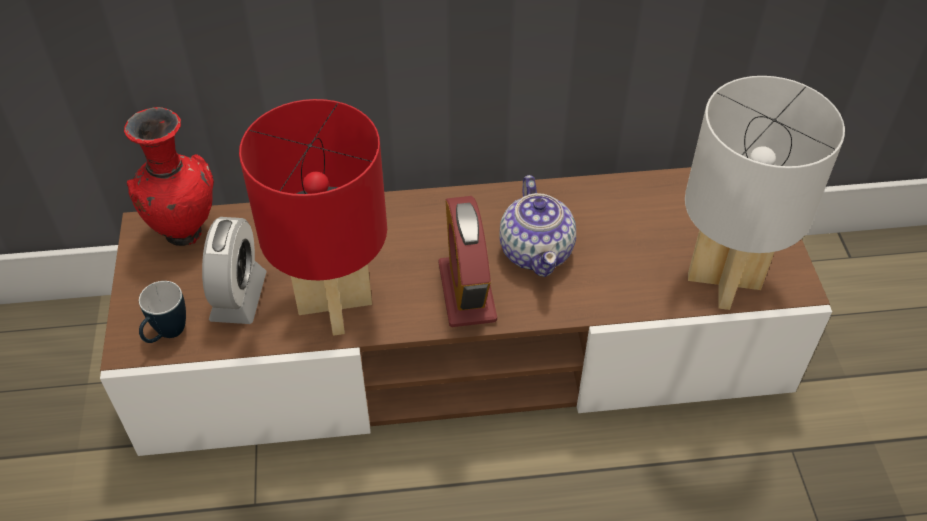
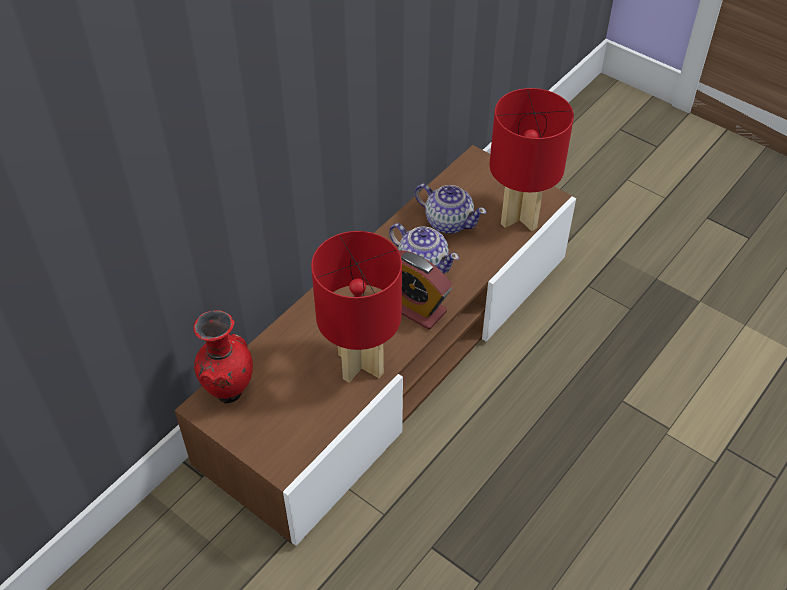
camera: 45 degrees left, 0 degrees up
(167, 335) = (294, 446): mug -> none
(238, 297) = (305, 399): alarm clock -> none
(626, 226) = (448, 222): none -> teapot
(725, 280) = (520, 216): white table lamp -> red table lamp

